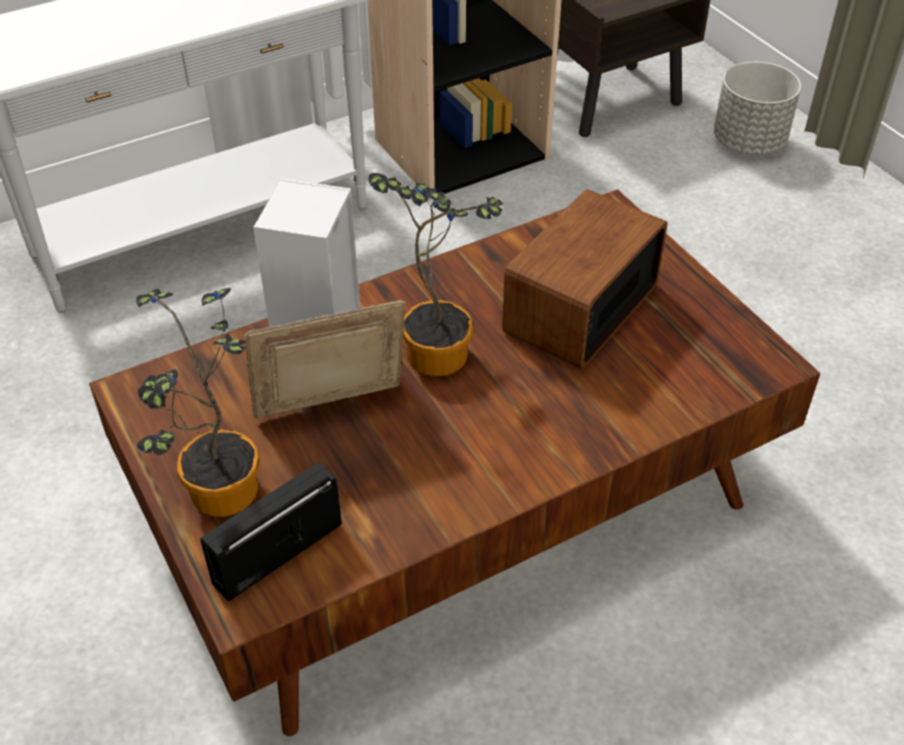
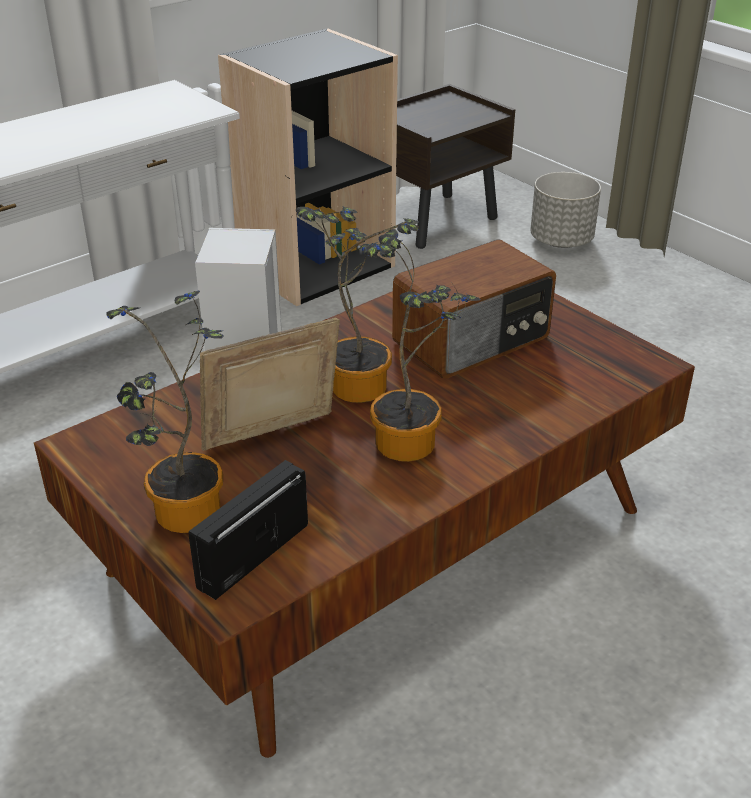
camera: 10 degrees left, 10 degrees down
(479, 433) = (414, 441): none -> potted plant
(578, 308) = (473, 340): radio -> radio turned 150 degrees counterclockwise

